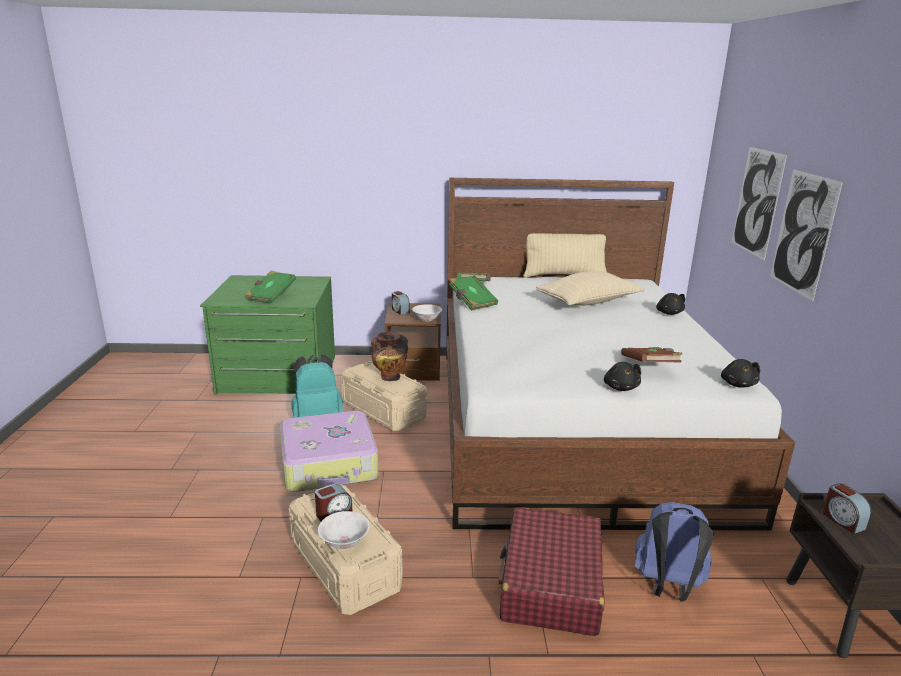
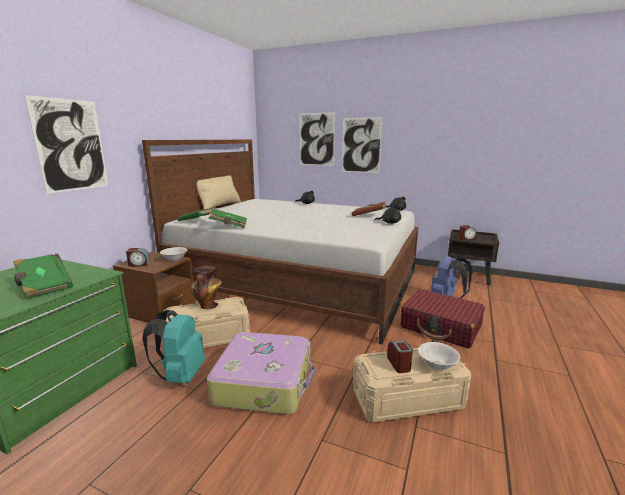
camera: 65 degrees left, 5 degrees down
(370, 180) = (71, 145): none -> picture
(588, 302) = (271, 209): beige pillow -> none

